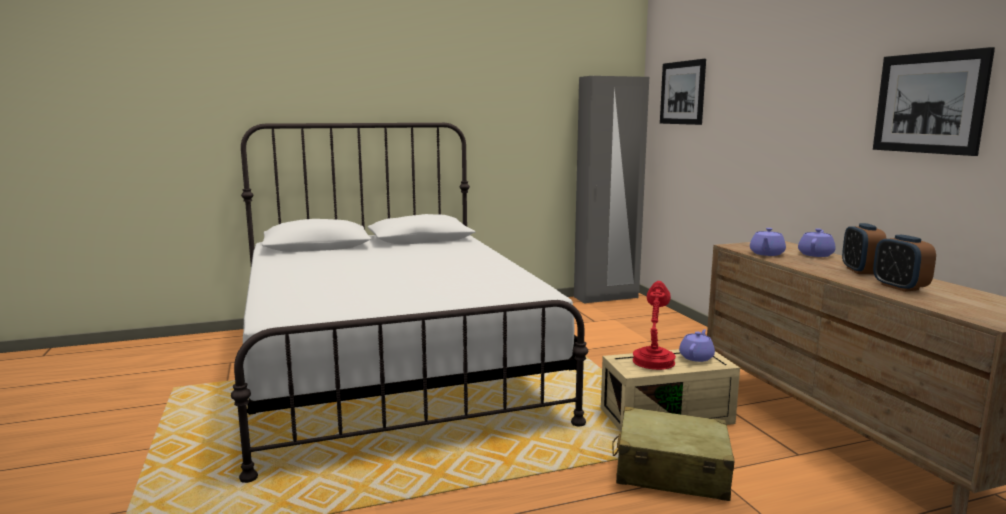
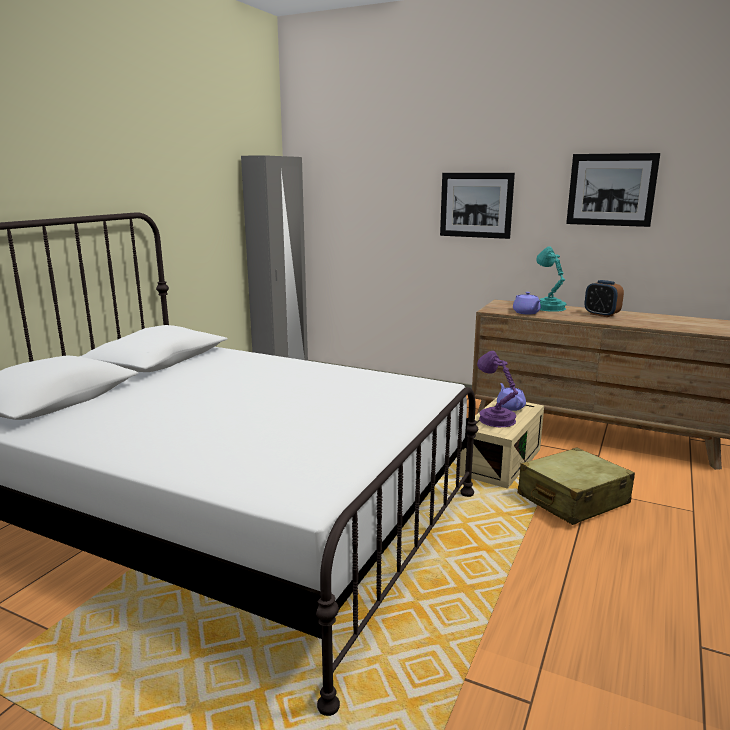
camera: 45 degrees left, 5 degrees up
(653, 360) = (494, 419): red table lamp -> purple table lamp
(682, 93) = (344, 174): picture -> picture (476, 205)
(816, 254) = (548, 307): purple teapot -> turquoise table lamp
(899, 287) = (648, 322): alarm clock -> none

